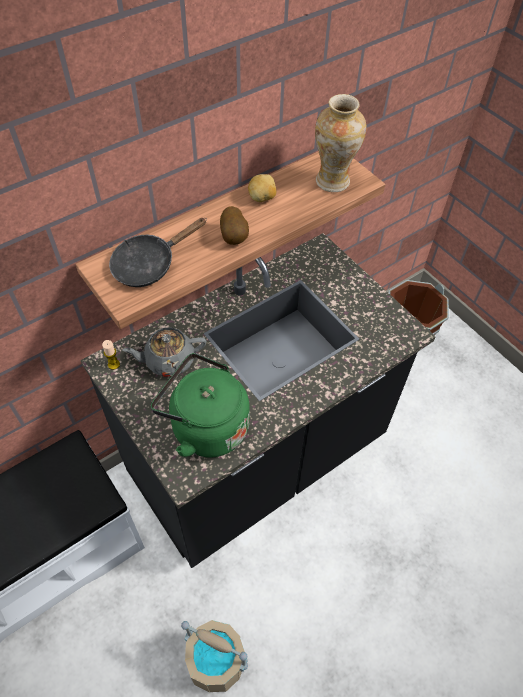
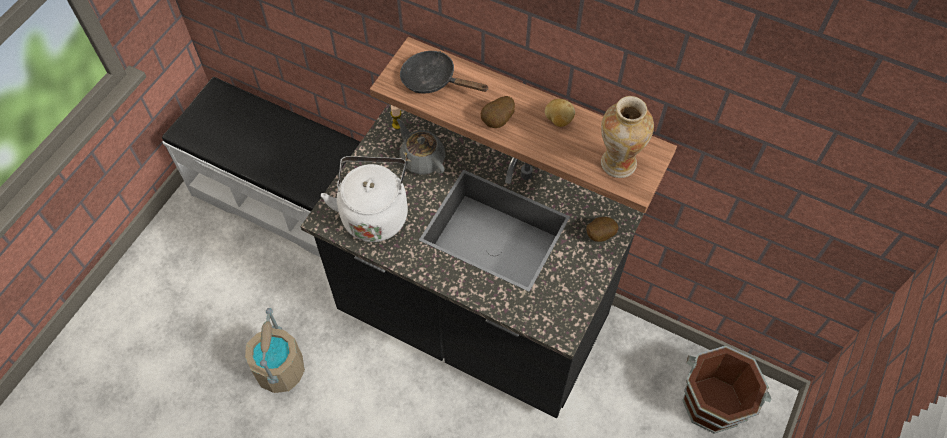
camera: 65 degrees right, 5 degrees up
(205, 426) = (374, 213): green kettle -> white kettle
(329, 269) = (599, 234): none -> potato

